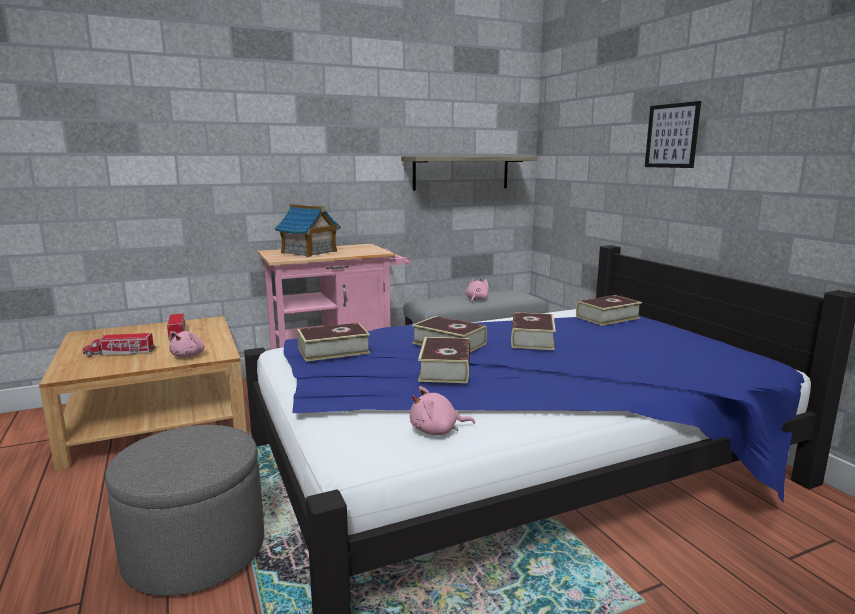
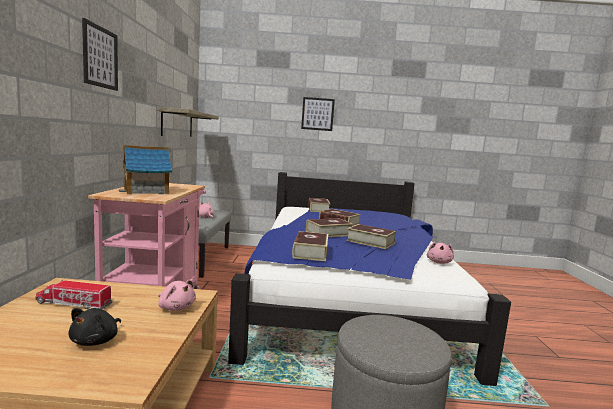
camera: 65 degrees left, 5 degrees down
(120, 353) = (96, 341): toy truck -> black plush toy
(280, 120) = (100, 57): none -> picture

